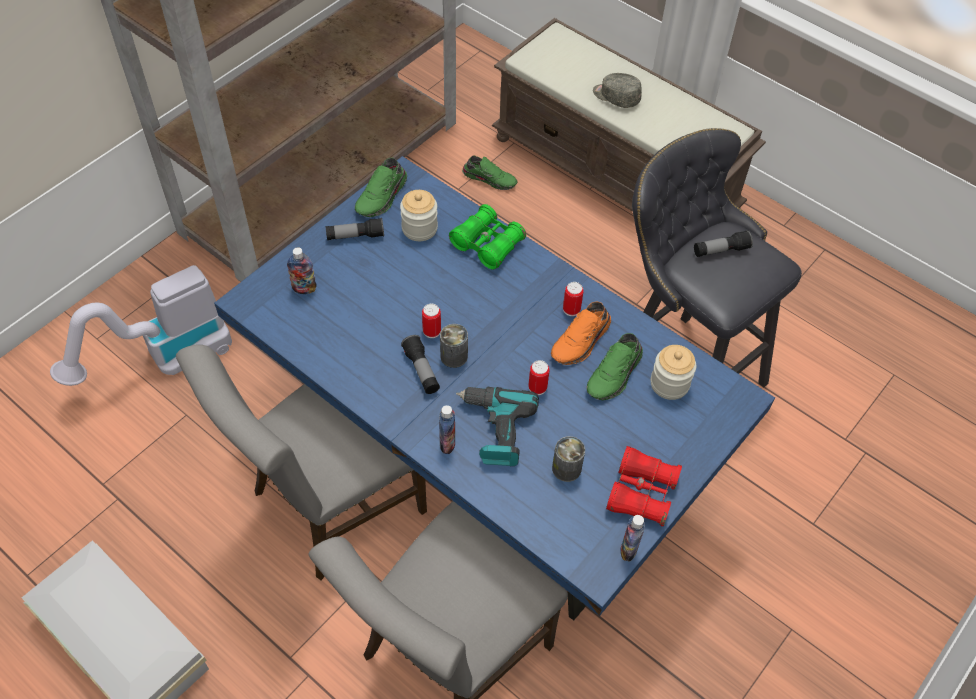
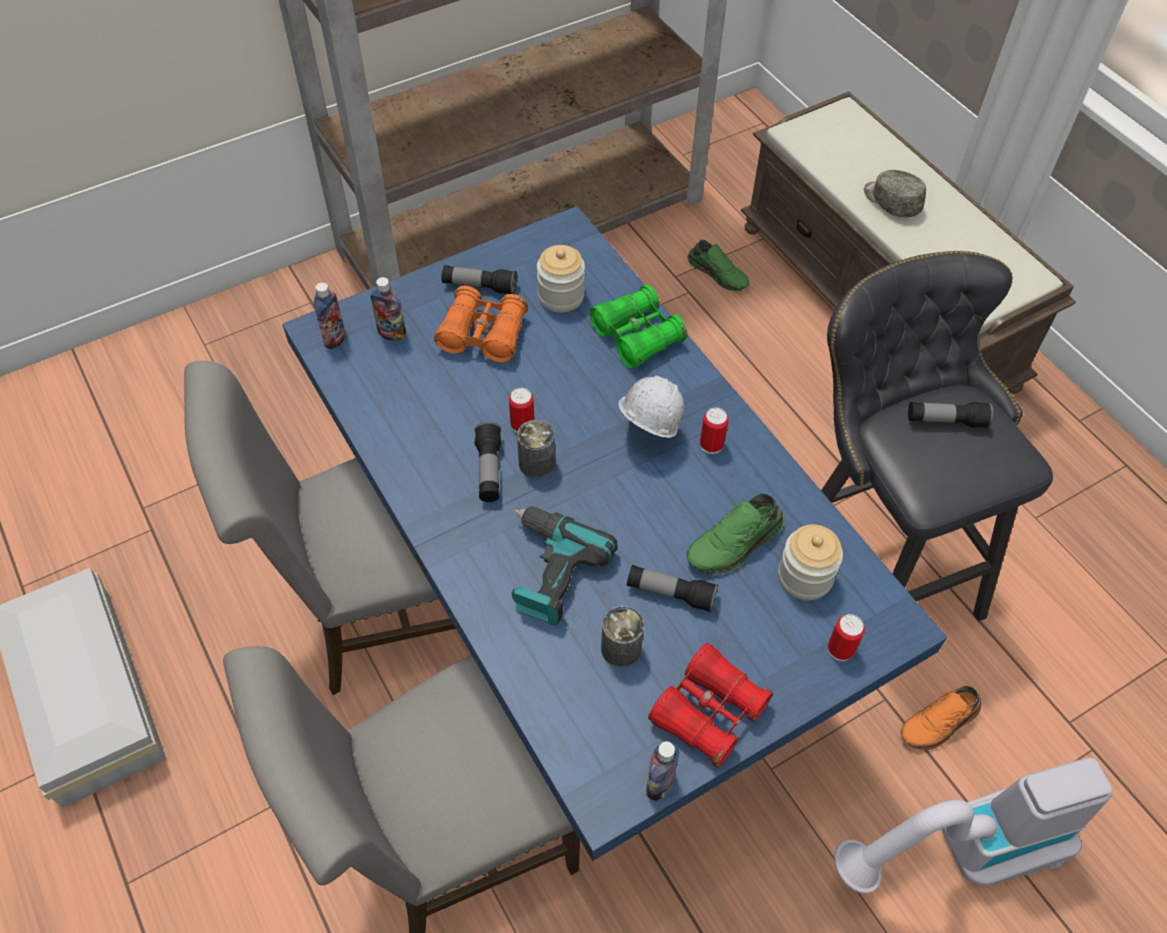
camera: 20 degrees right, 0 degrees up
(164, 361) = (264, 389): vacuum cleaner -> vacuum cleaner (961, 853)
(374, 272) = (483, 334): none -> orange binoculars
(382, 197) = (532, 248): green shoe -> none
(447, 443) = (481, 571): bottle -> bottle (335, 339)
(522, 313) = (646, 432): none -> white hard hat
(537, 387) = (626, 532): can -> can (840, 649)
(581, 342) = (708, 489): orange shoe -> orange shoe (940, 724)
(585, 421) = (670, 593): none -> flashlight

